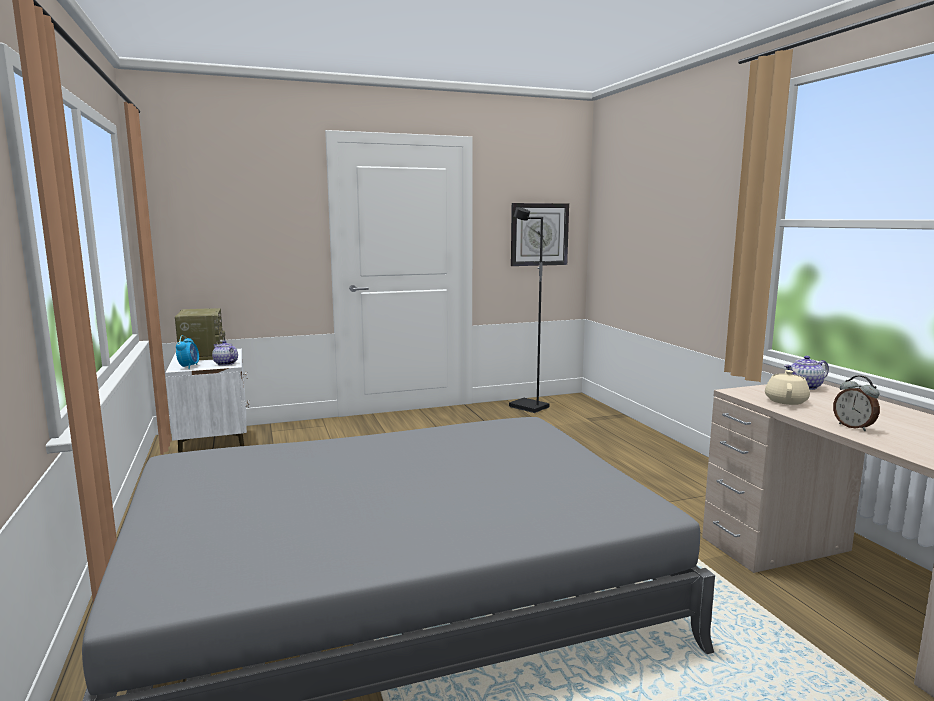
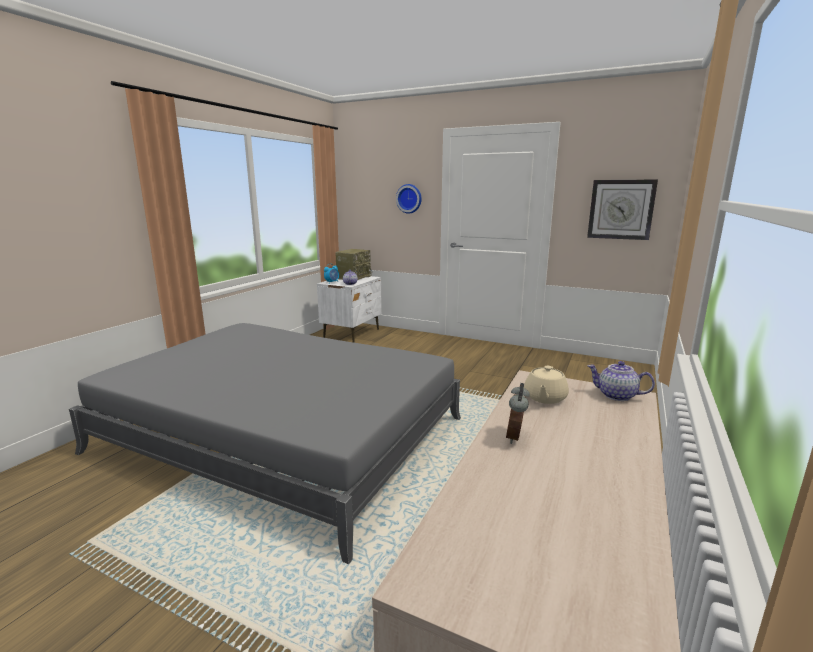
camera: 45 degrees right, 5 degrees up
(277, 226) = (409, 198): none -> wall clock
(528, 407) = (577, 363): black floor lamp -> none
(786, 401) = (544, 398): beige teapot -> beige teapot turned 135 degrees clockwise

